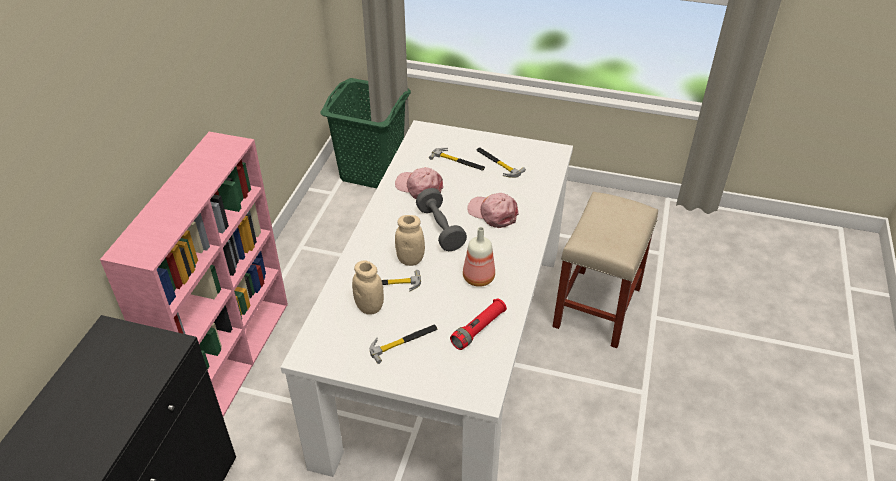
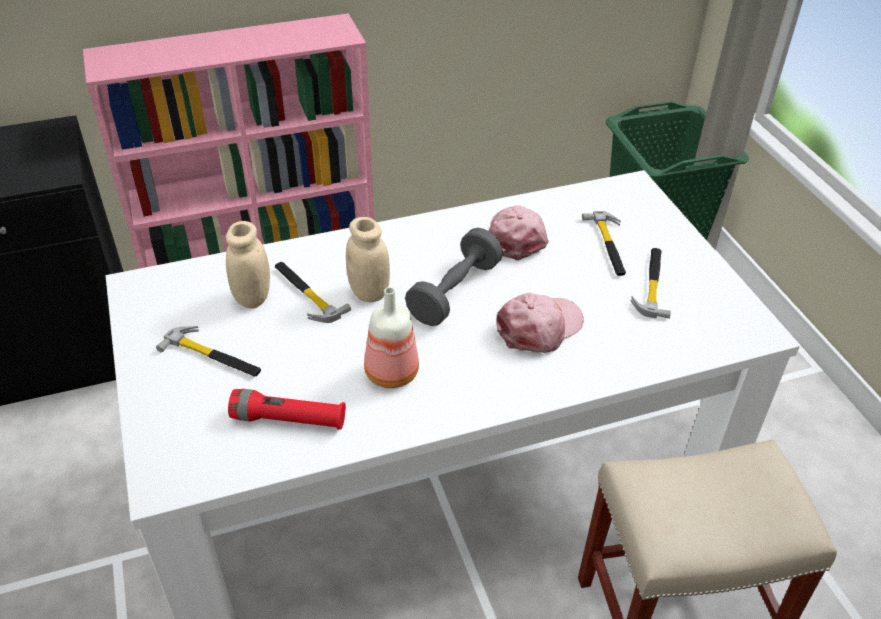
camera: 55 degrees right, 0 degrees up
(493, 213) = (539, 327): pink cap -> pink cap turned 45 degrees clockwise

